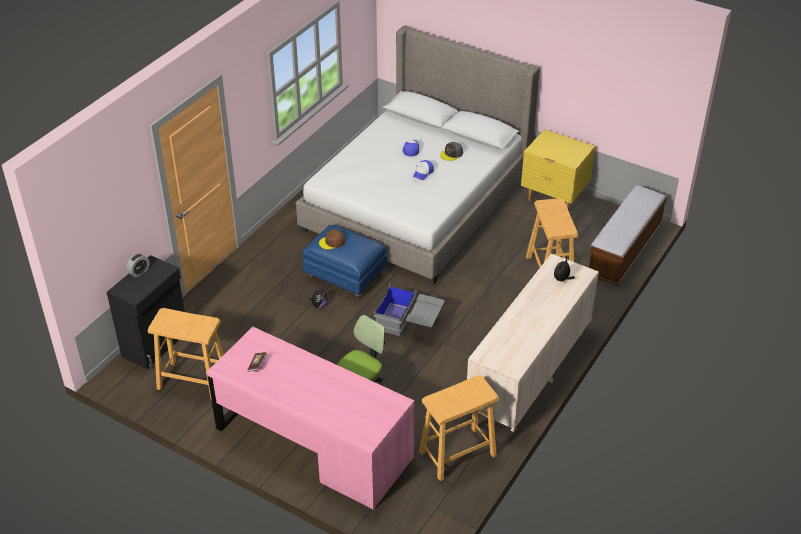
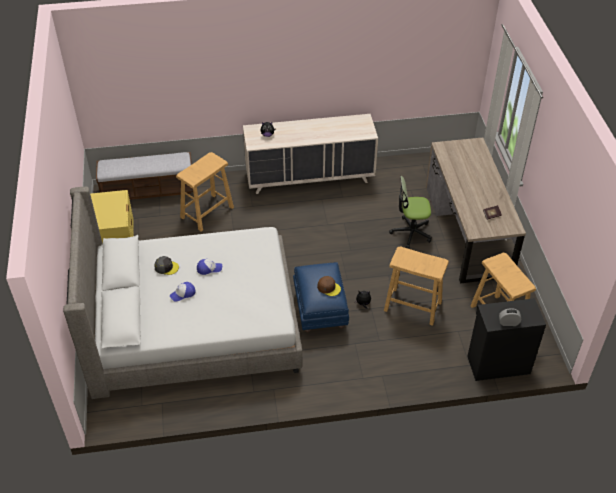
camera: 130 degrees left, 5 degrees up
(313, 443) = (467, 230): pink desk -> brown desk
(409, 324) = (329, 249): grey storage box -> none
(458, 453) = (401, 173): beige stool -> beige stool (412, 306)

